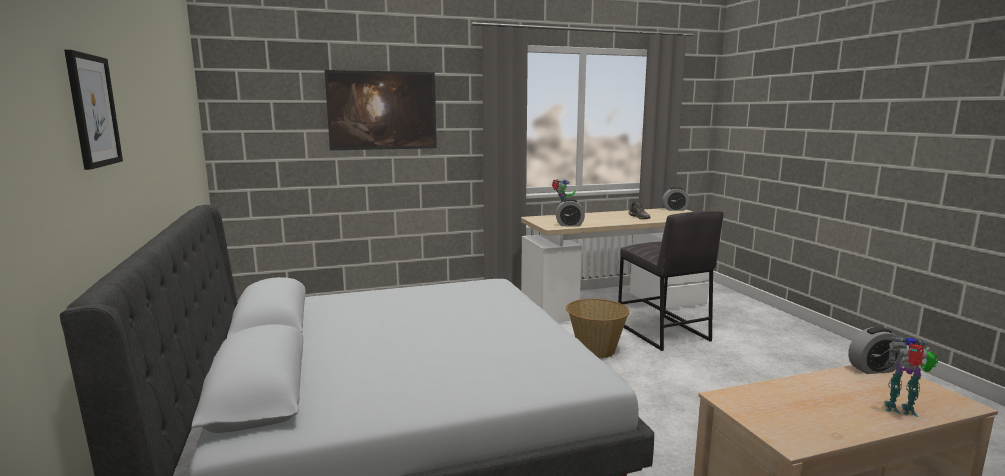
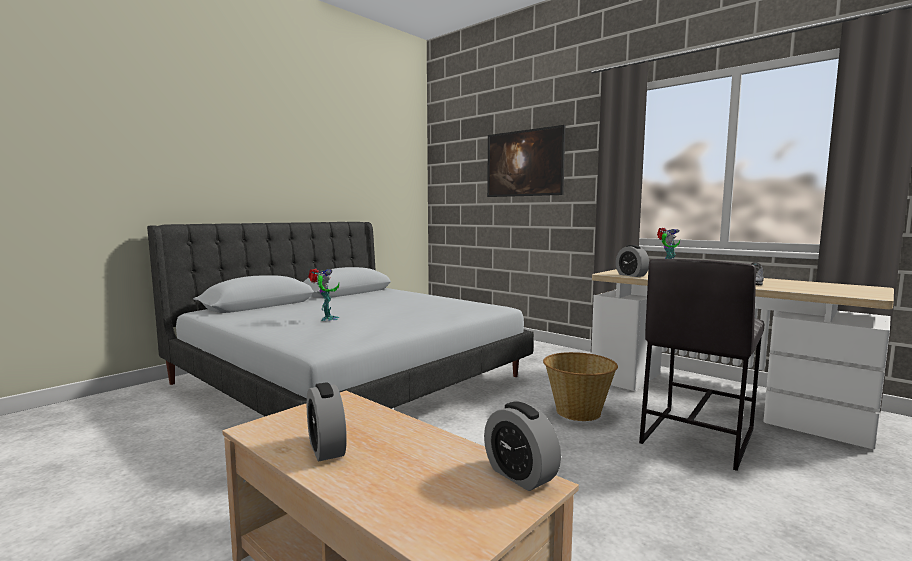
camera: 60 degrees right, 5 degrees down
(93, 111) = (238, 154): picture -> none
(675, 209) = (866, 287): alarm clock -> alarm clock (326, 448)
(902, 410) = (379, 491): toy robot -> toy robot (326, 319)

